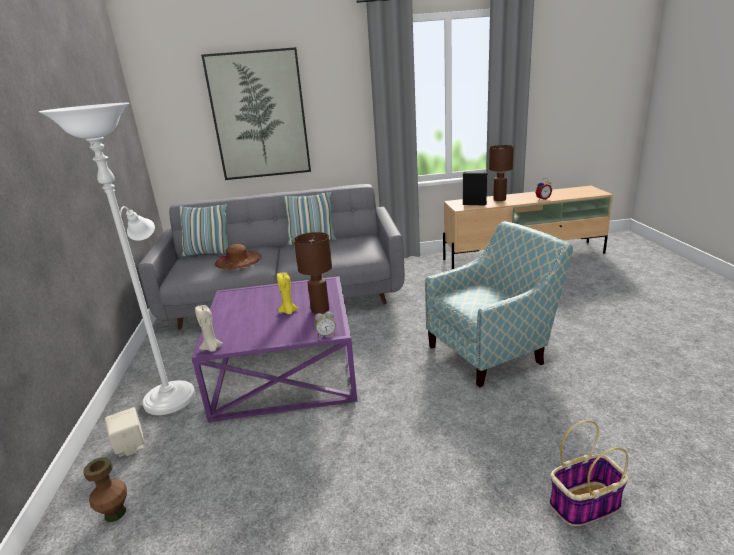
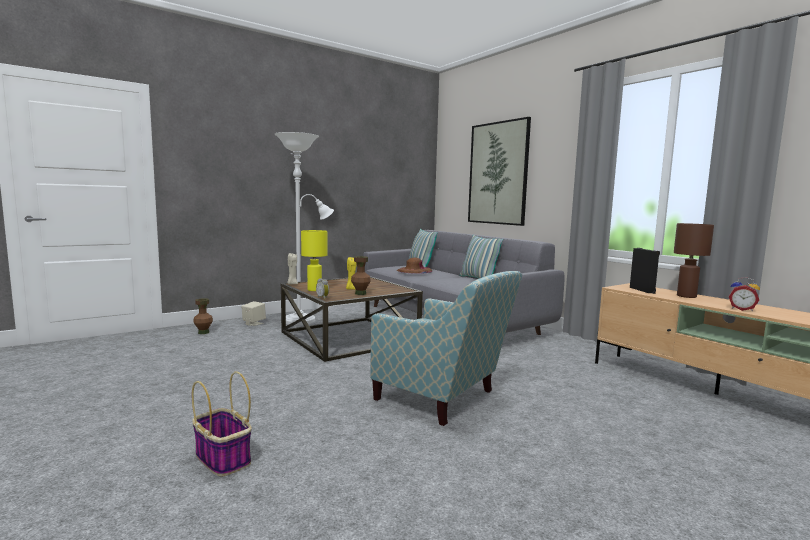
camera: 60 degrees right, 15 degrees down
(269, 336) = (315, 290): none -> yellow table lamp
(285, 368) = (350, 337): purple coffee table -> brown coffee table
(320, 309) = (360, 293): brown table lamp -> brown vase

